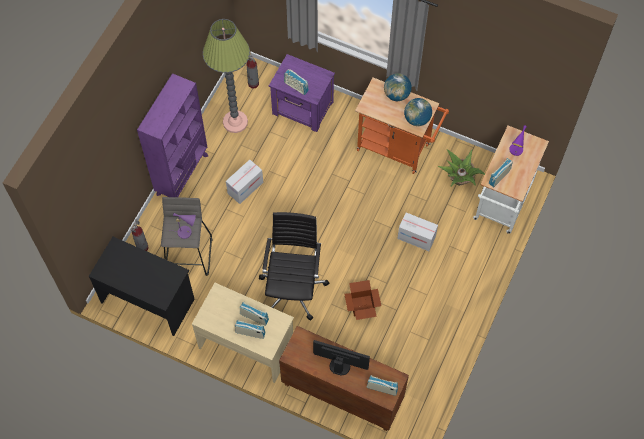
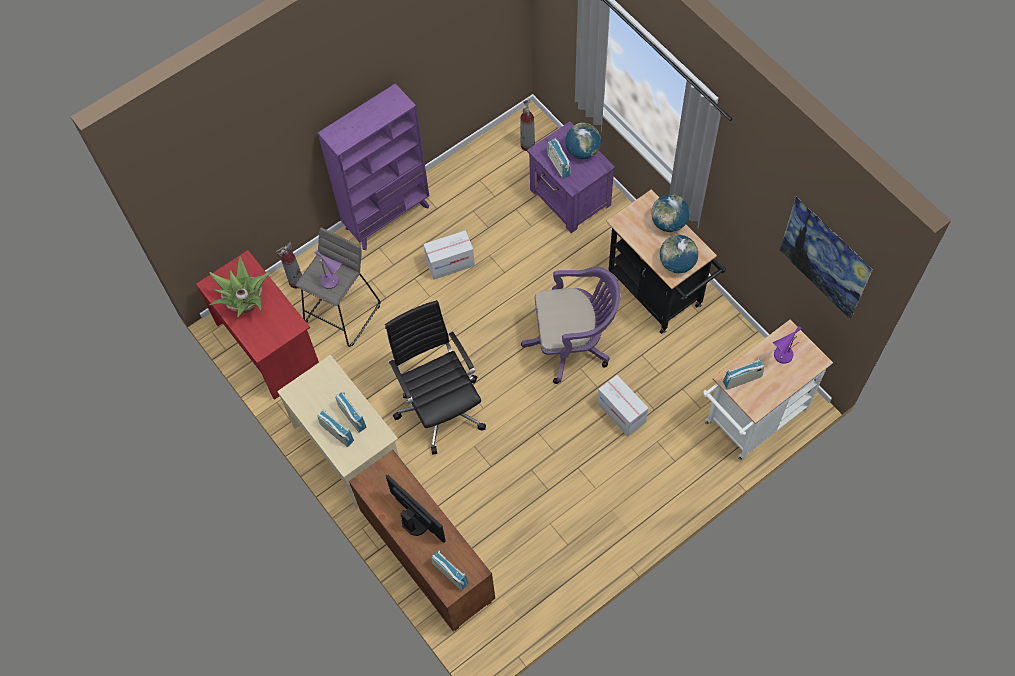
camera: 30 degrees right, 0 degrees up
(148, 300) = (269, 344): black desk -> red desk
(235, 122) = (481, 181): floor lamp -> none
(293, 288) = (440, 406): black office chair -> black office chair turned 60 degrees counterclockwise
(307, 71) = (582, 151): none -> globe
(359, 205) = (572, 343): none -> purple office chair
(362, 306) = (508, 466): cardboard box -> none
(397, 148) = (658, 294): orange cart -> black cart
(459, 179) = (714, 364): potted plant -> potted plant (246, 303)
(522, 84) = (819, 272): none -> picture

